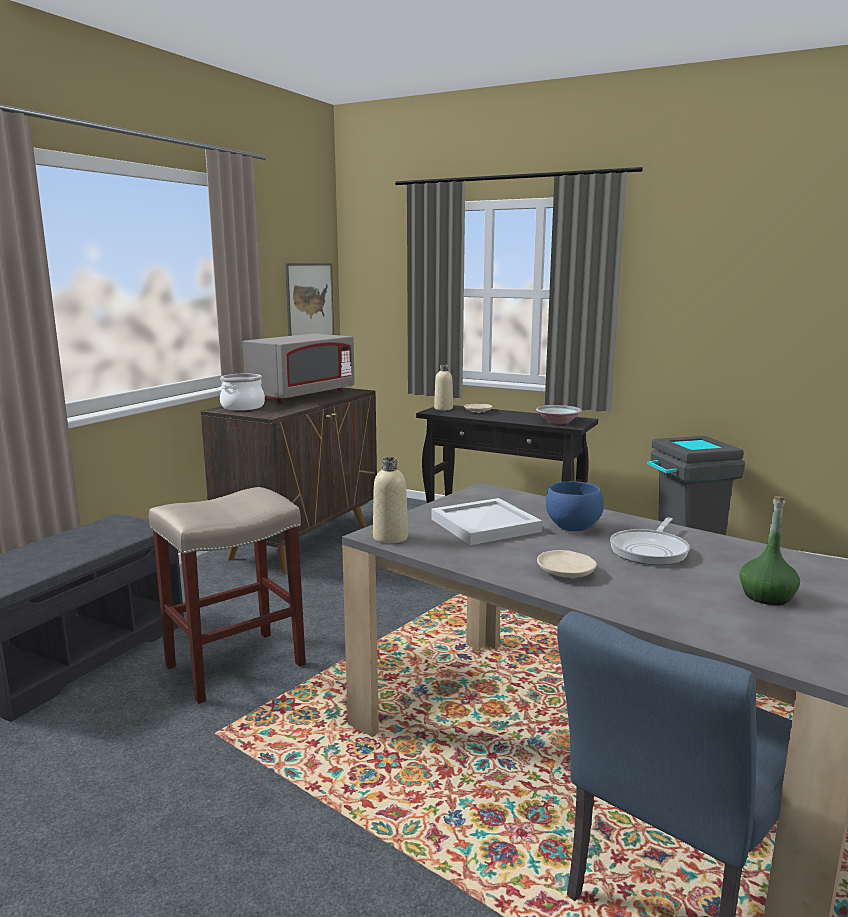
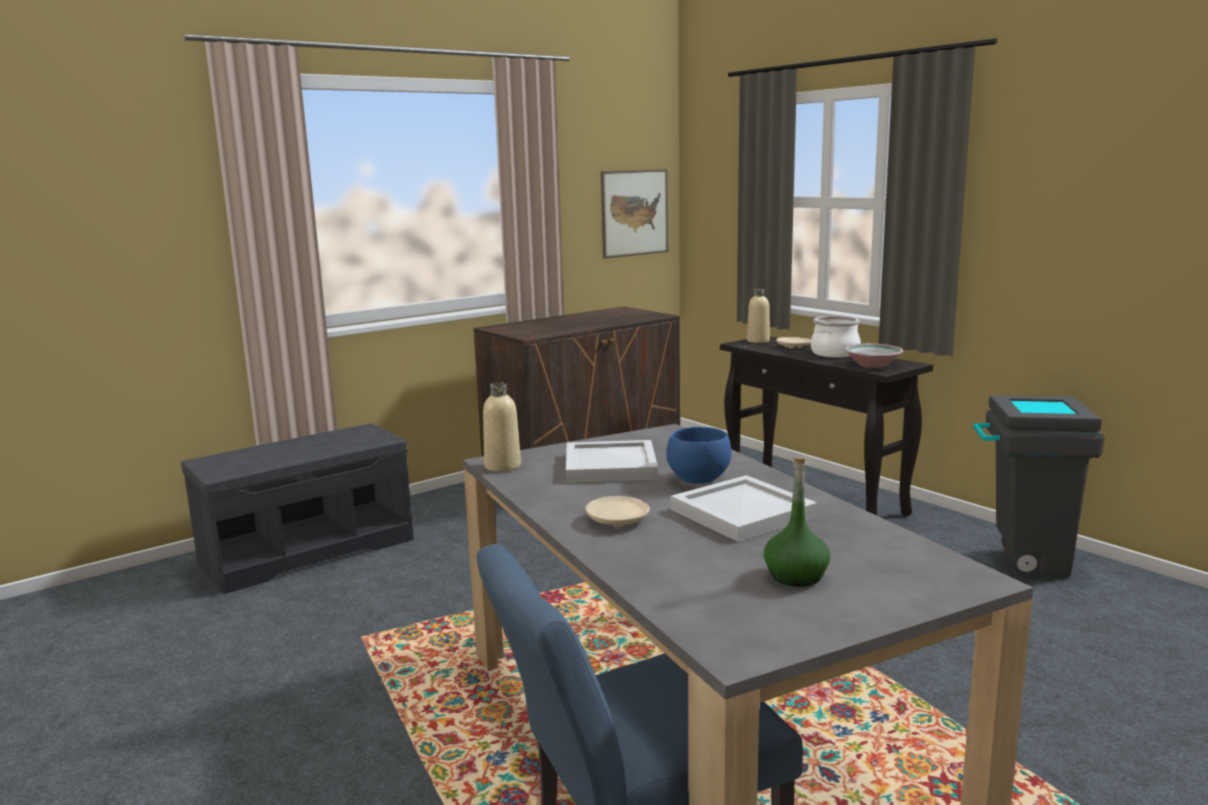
camera: 25 degrees right, 0 degrees up
(237, 664) = (428, 583): beige stool -> none
(243, 407) = (516, 326): cooking pot -> cooking pot (835, 353)
(302, 395) = (594, 317): grey microwave -> none
(650, 550) = (745, 513): frying pan -> white tray

